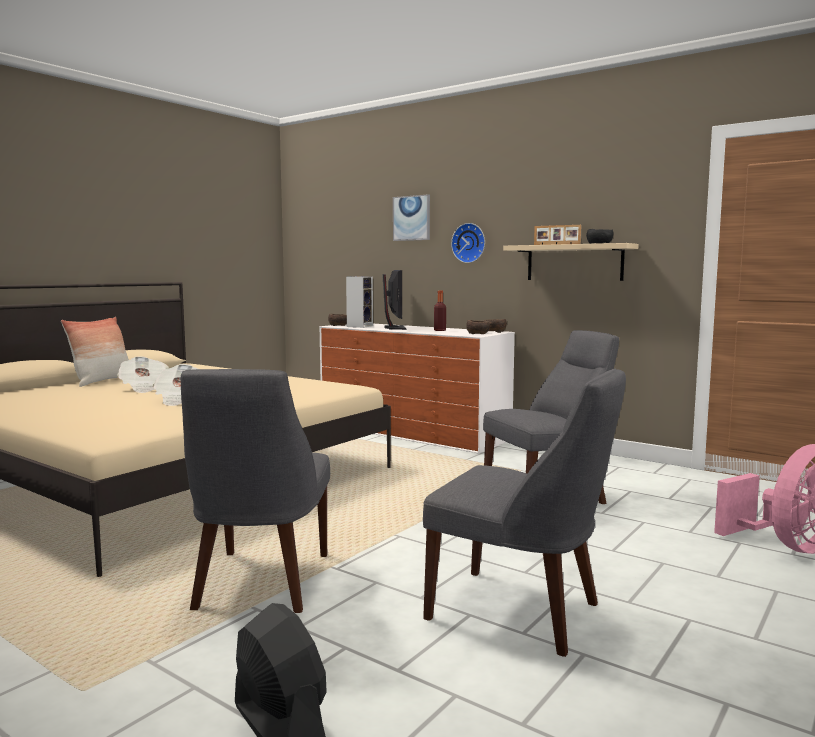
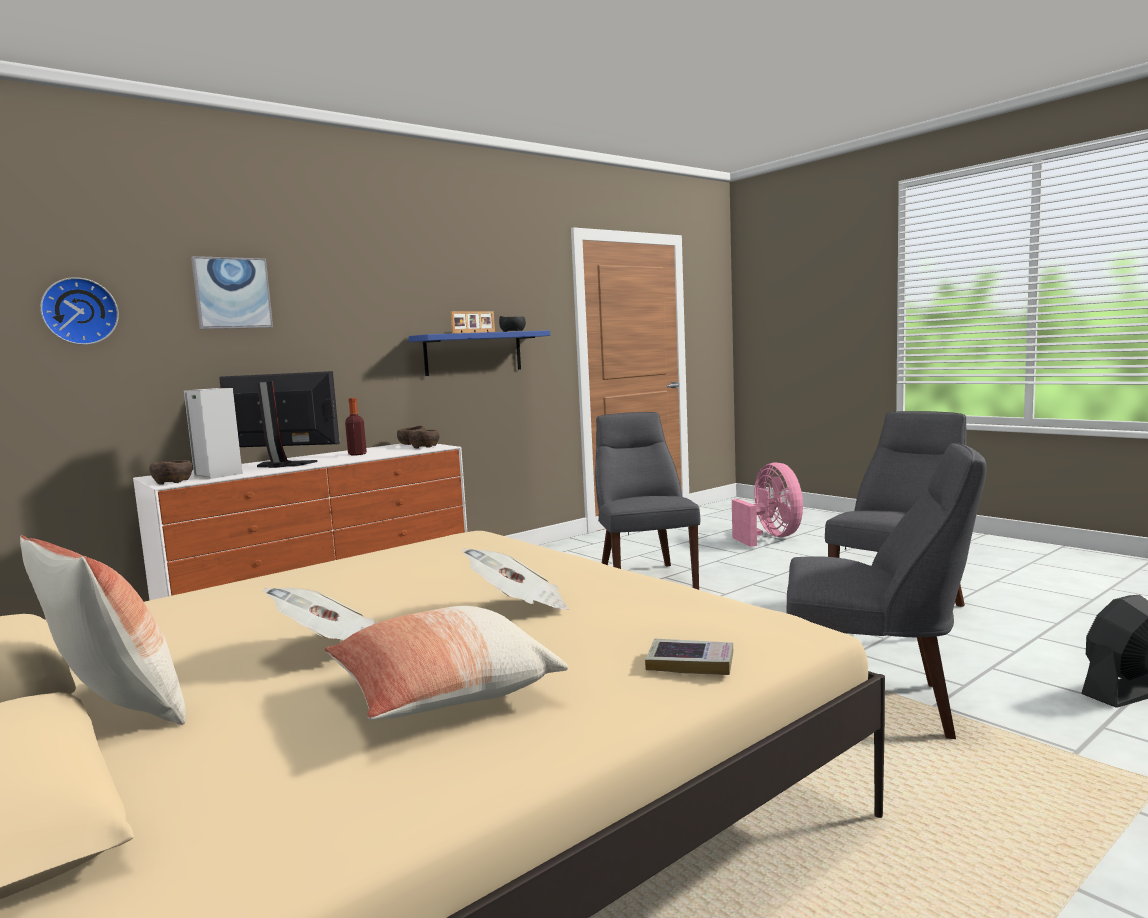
camera: 75 degrees left, 0 degrees up
(71, 423) = (690, 663): none -> book
(76, 402) = (442, 693): none -> pillow
(469, 243) = (340, 332): wall clock -> wall clock (79, 311)
(574, 262) = (473, 353): beige shelf -> blue shelf

